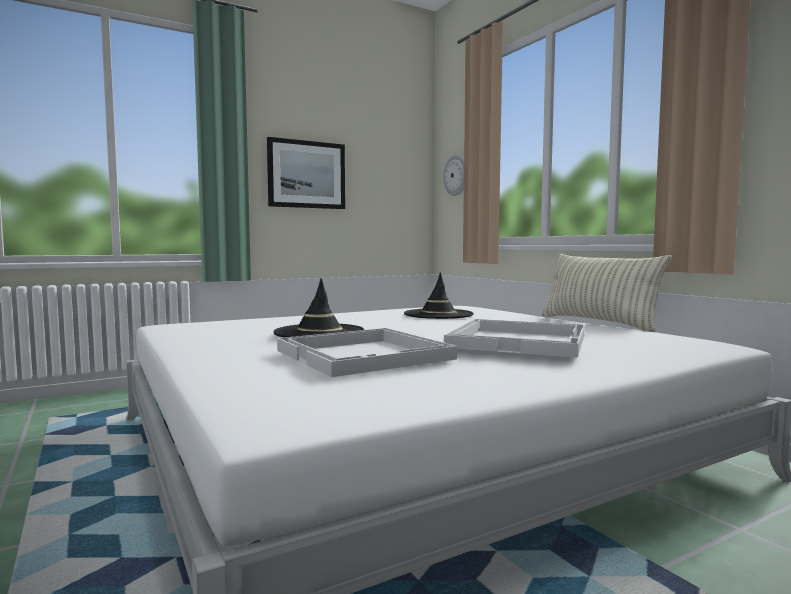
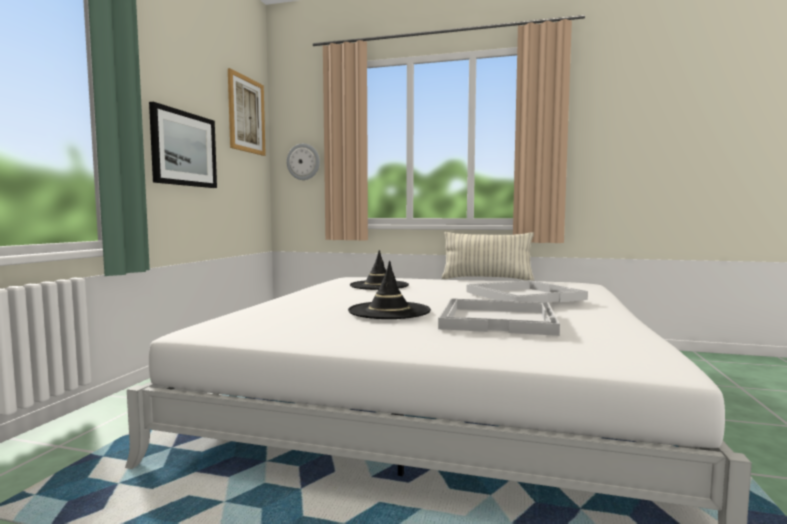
camera: 45 degrees left, 0 degrees up
(396, 133) = (246, 115): none -> picture

